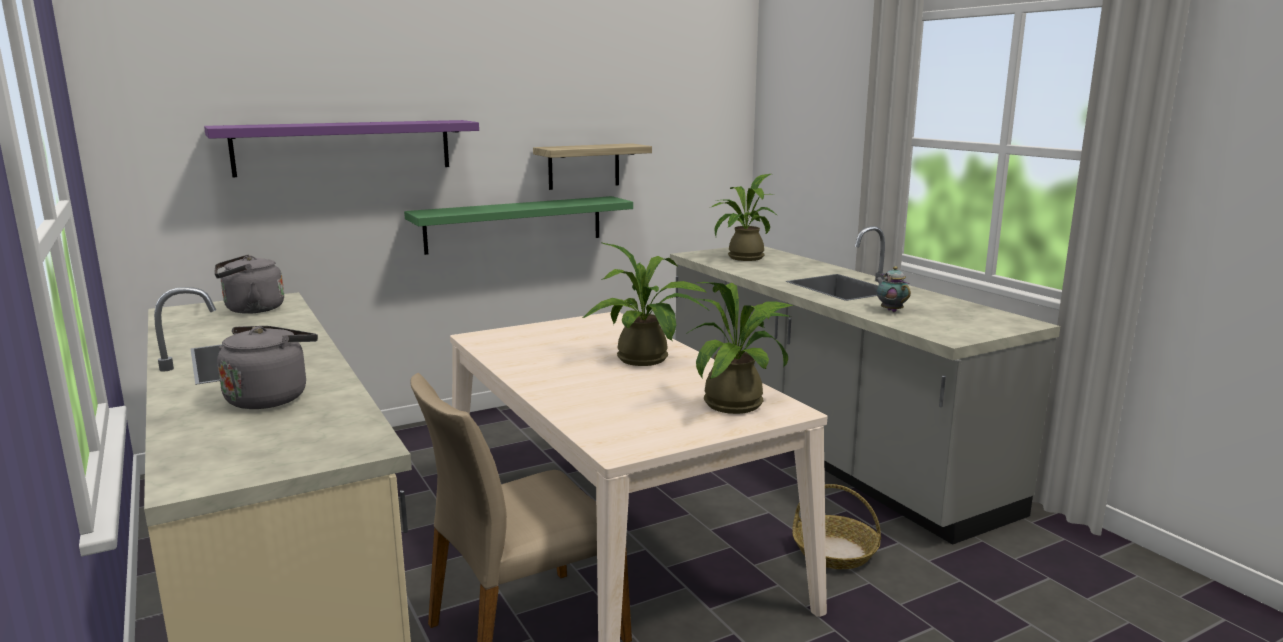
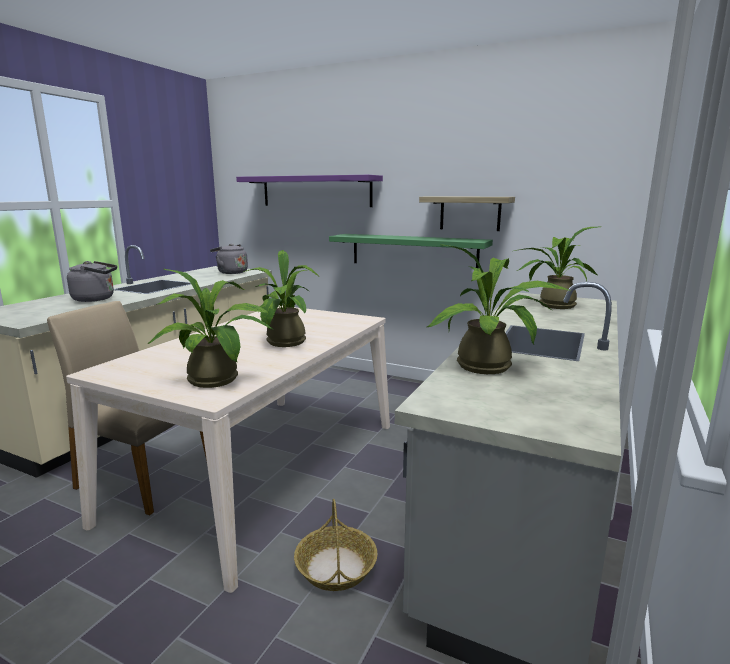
camera: 55 degrees right, 0 degrees up
(890, 310) = (490, 368): teapot -> potted plant

